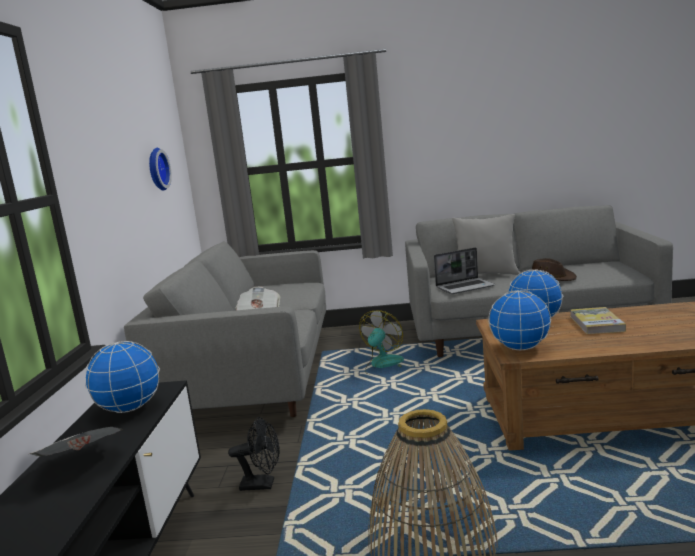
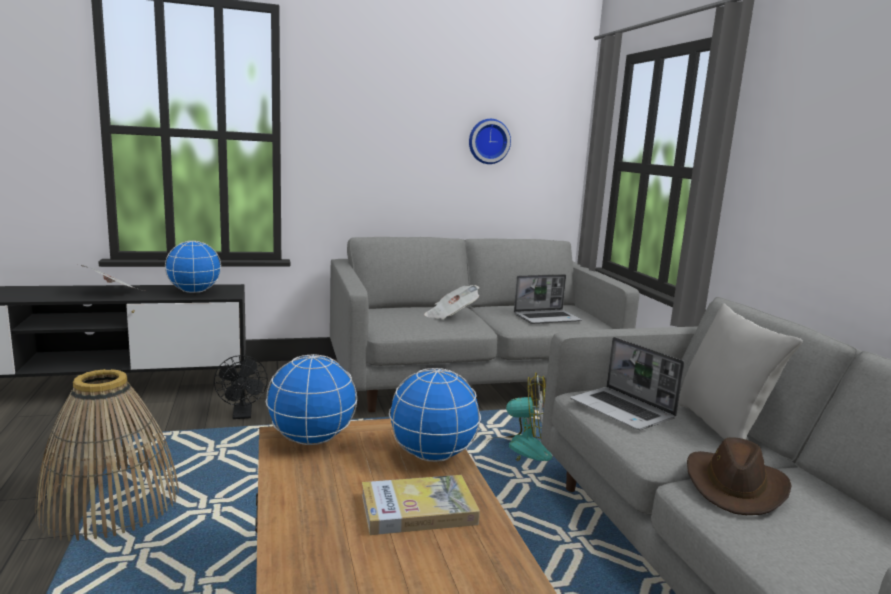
camera: 70 degrees right, 0 degrees up
(286, 293) = (547, 318): none -> laptop

